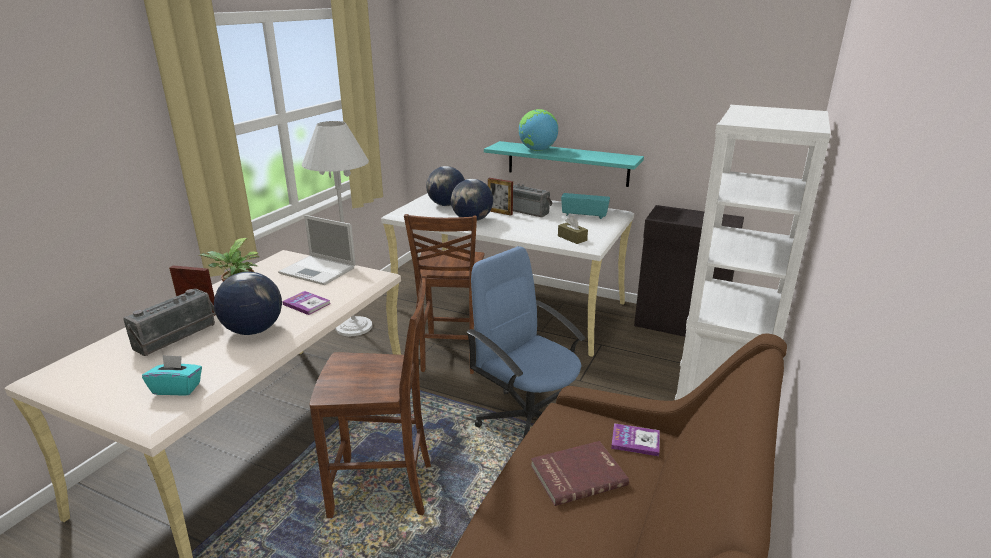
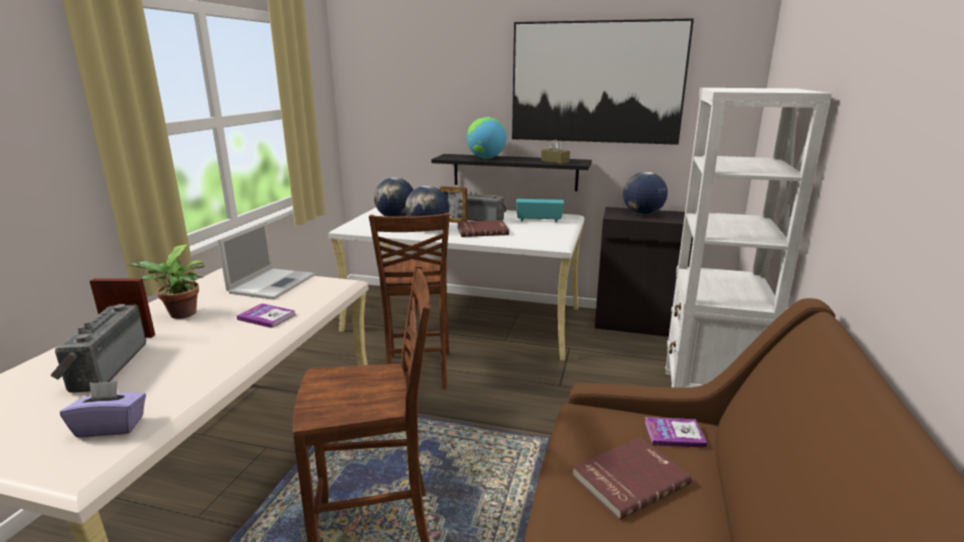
camera: 10 degrees left, 5 degrees down
(177, 338) = (104, 367): radio -> radio turned 150 degrees clockwise
(177, 388) = (111, 426): turquoise tissue box -> purple tissue box
(253, 330) = (206, 349): globe -> globe (642, 214)
(319, 270) = (273, 283): laptop -> laptop turned 90 degrees counterclockwise
(354, 327) = (303, 353): white floor lamp -> none
(523, 225) = (482, 230): none -> red book
(528, 420) = (519, 430): blue office chair -> none
(567, 163) = (514, 172): turquoise shelf -> black shelf
(572, 238) = (537, 239): brown tissue box -> brown tissue box (555, 161)
(651, 79) = (596, 83): none -> picture

